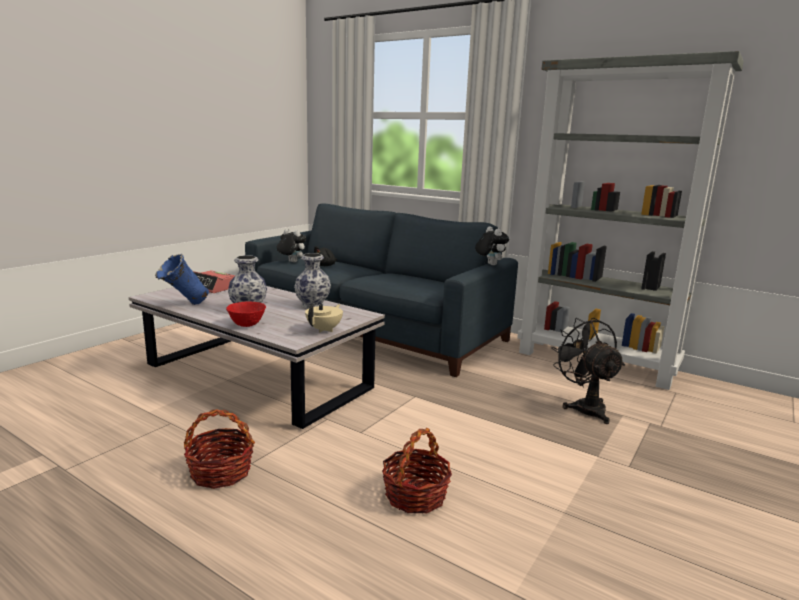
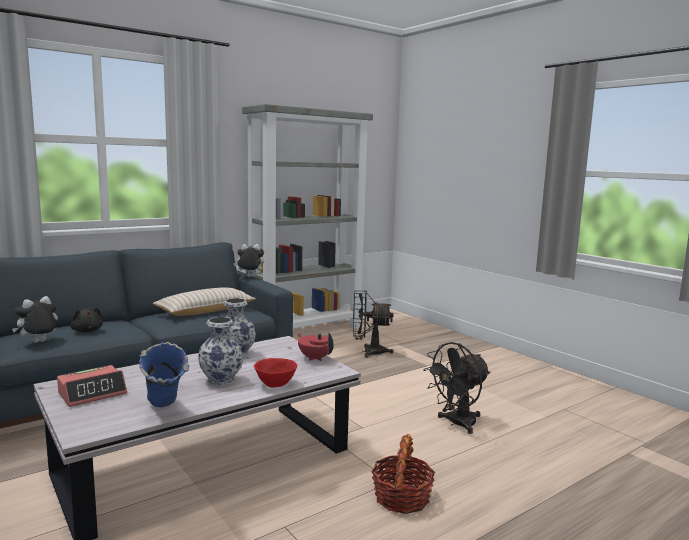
camera: 70 degrees left, 5 degrees down
(324, 330) = (315, 358): beige teapot -> red teapot
(415, 496) = (456, 423): basket -> black fan
(416, 281) = (205, 311): none -> beige pillow

